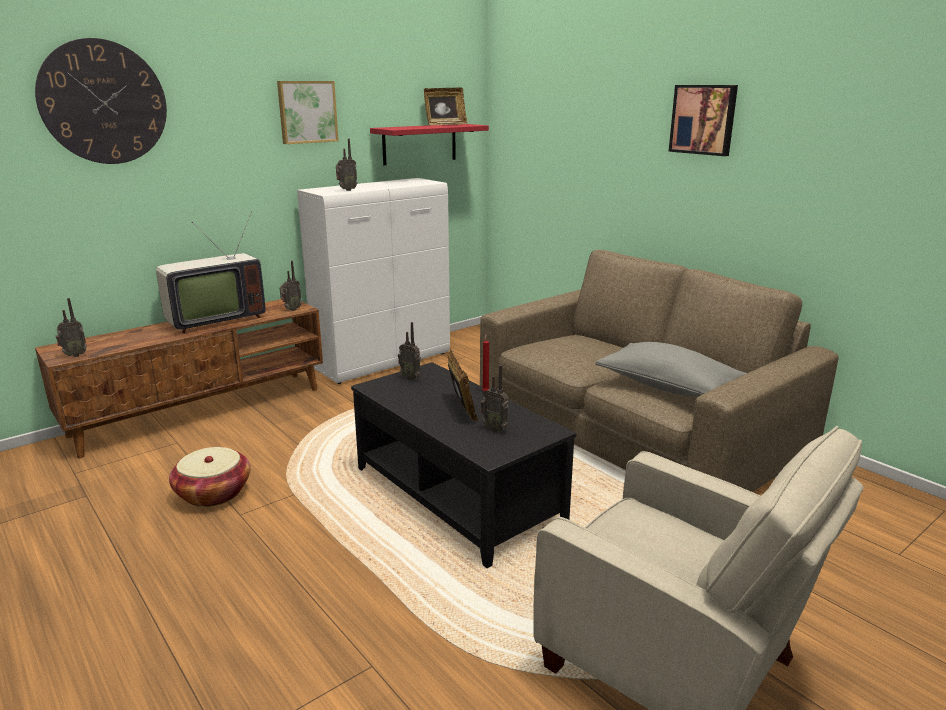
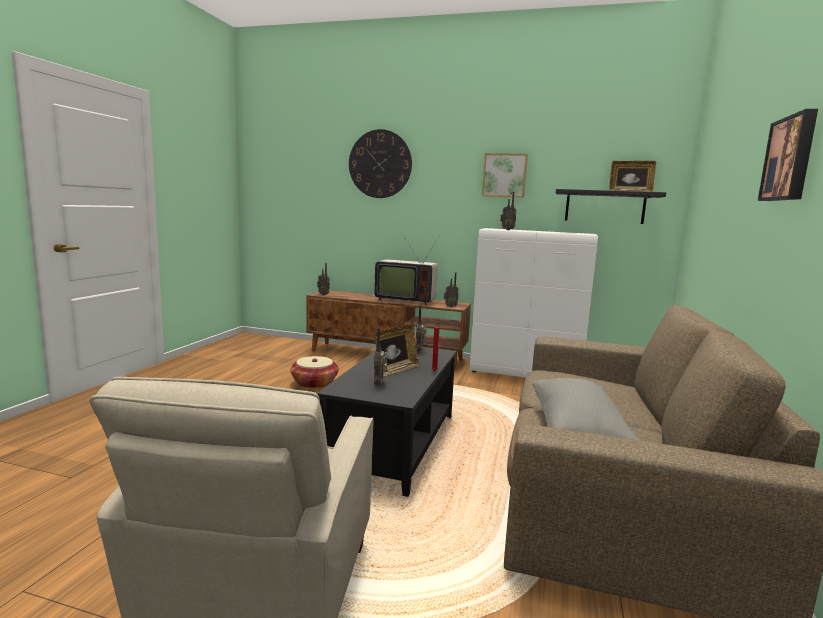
camera: 55 degrees right, 10 degrees down
(419, 144) = (605, 207): red shelf -> black shelf

